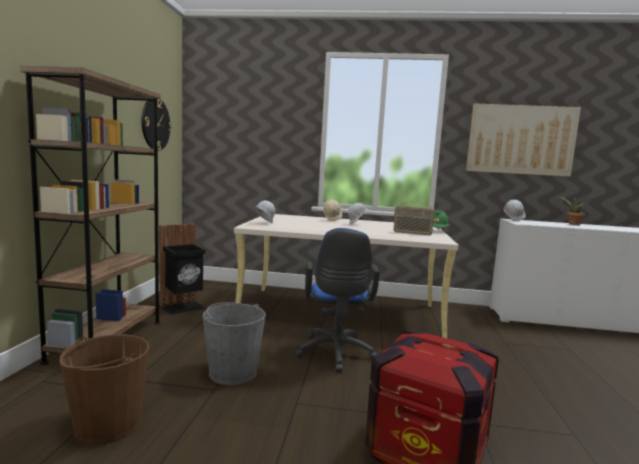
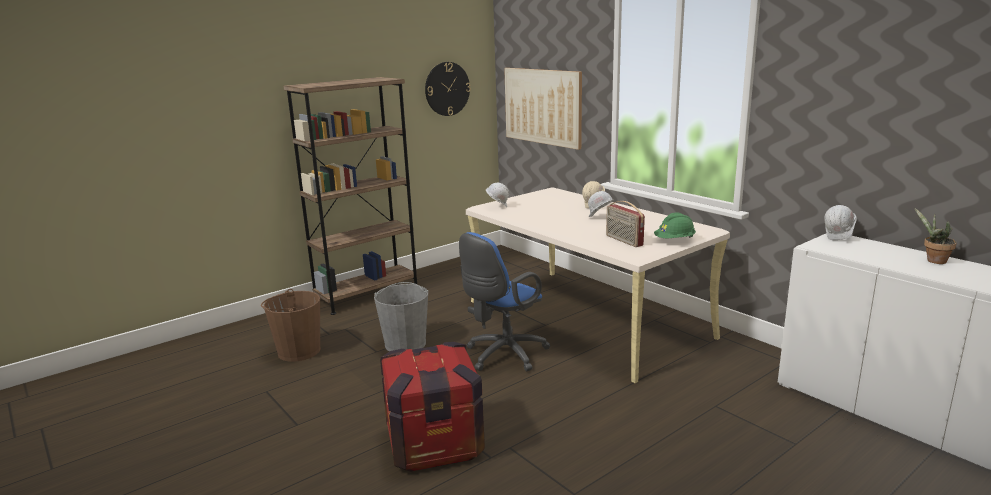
camera: 45 degrees right, 10 degrees up
(183, 307) = (454, 277): black trash can -> none
(520, 140) = (869, 106): picture -> picture (542, 106)

